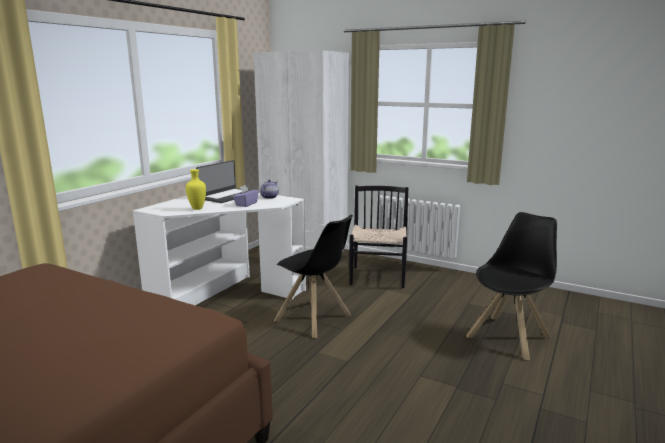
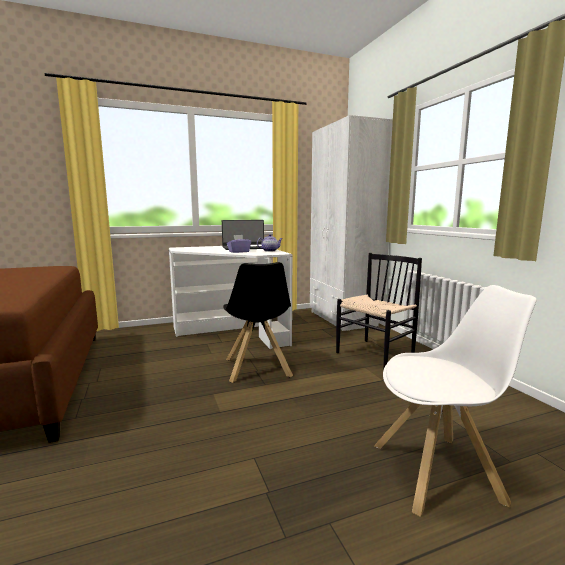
camera: 40 degrees right, 5 degrees down
(196, 209) = (201, 250): yellow vase -> none
(509, 336) = (439, 472): black chair -> white chair

